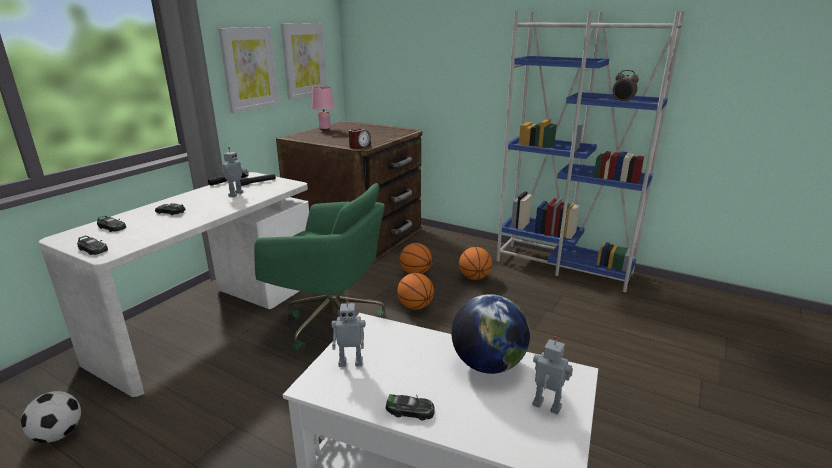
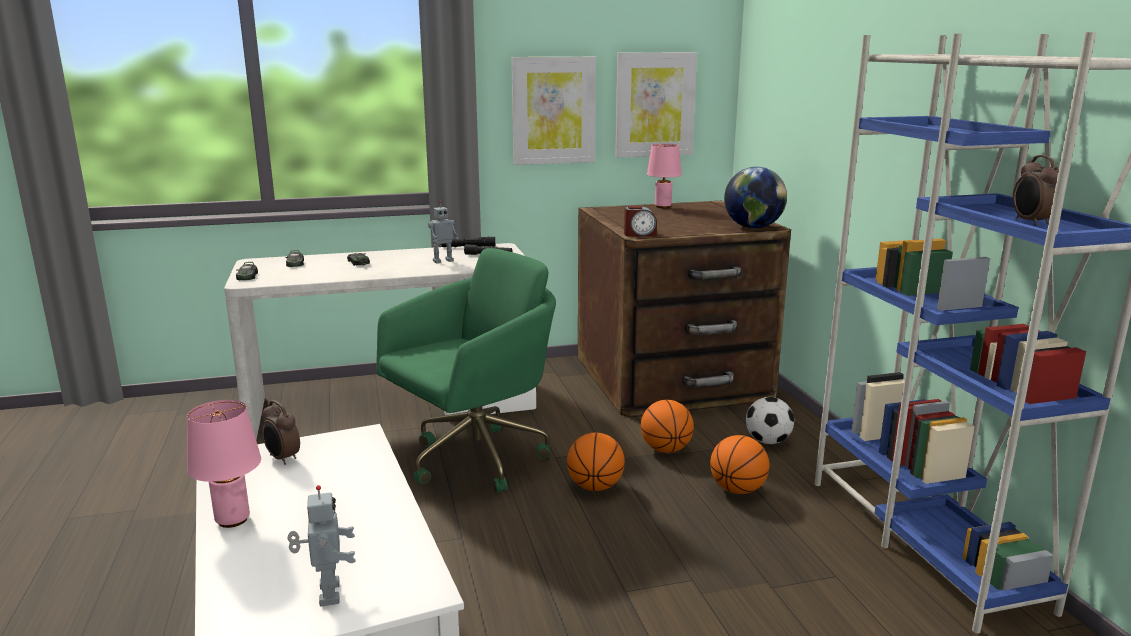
camera: 45 degrees right, 5 degrees down
(58, 435) = (173, 445): football -> football (767, 441)
(330, 326) = (472, 462): green office chair -> green office chair turned 105 degrees counterclockwise
(351, 362) = (282, 458): toy robot -> alarm clock
(410, 410) = (233, 520): toy car -> pink table lamp
(488, 364) = (371, 527): globe -> globe (753, 227)

